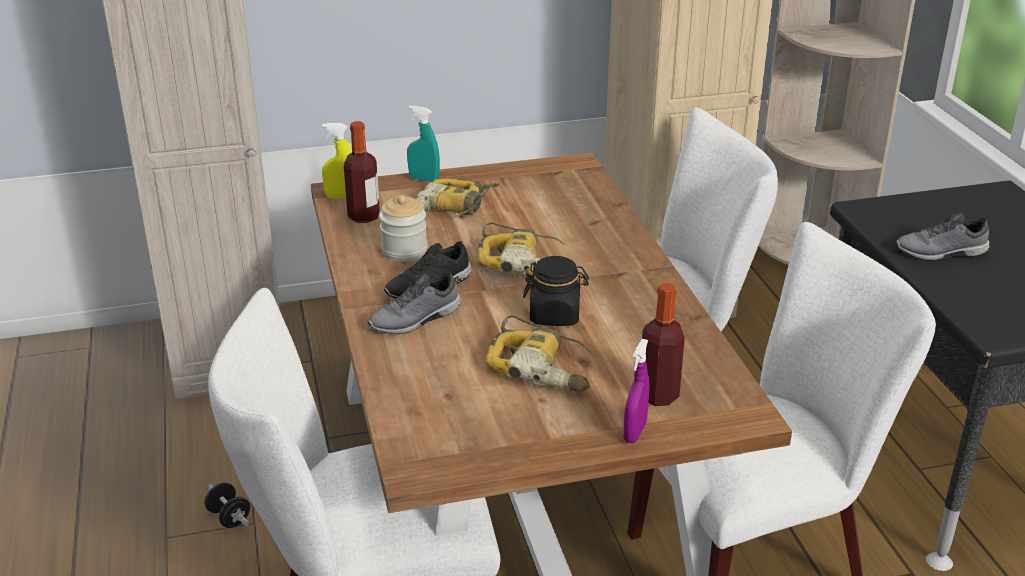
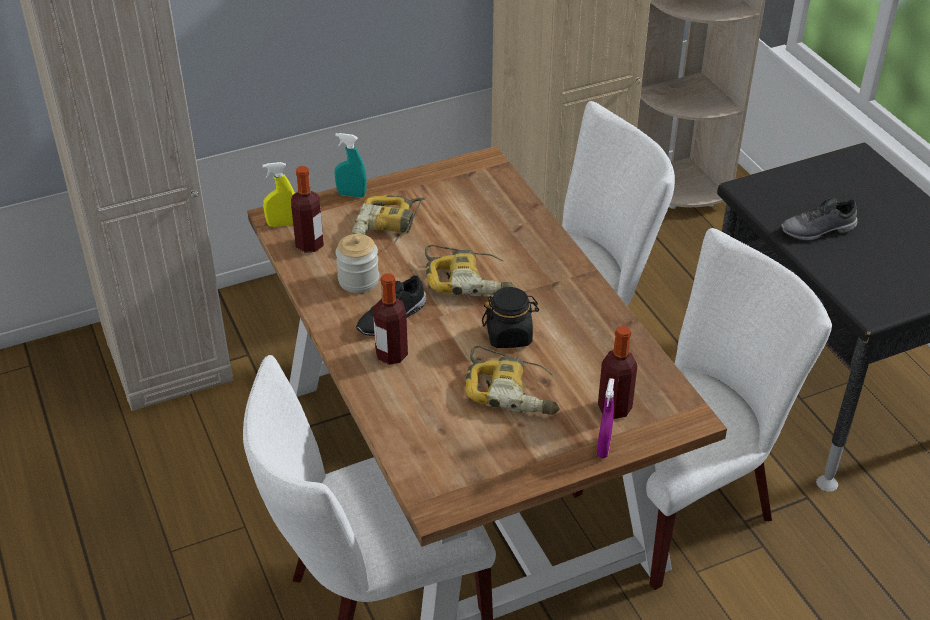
camera: 10 degrees left, 10 degrees up
(229, 517) = (221, 524): black dumbbell -> none
(416, 320) = (391, 355): grey shoe -> bottle

